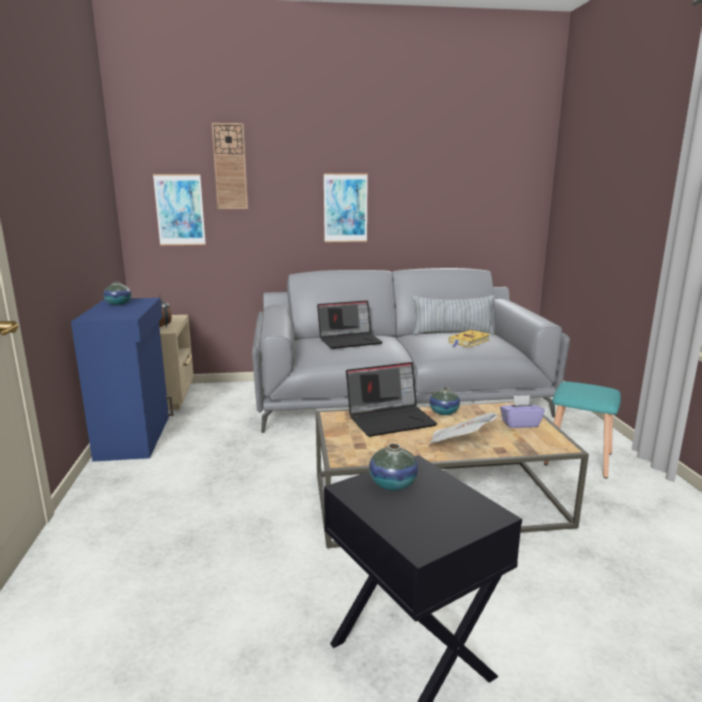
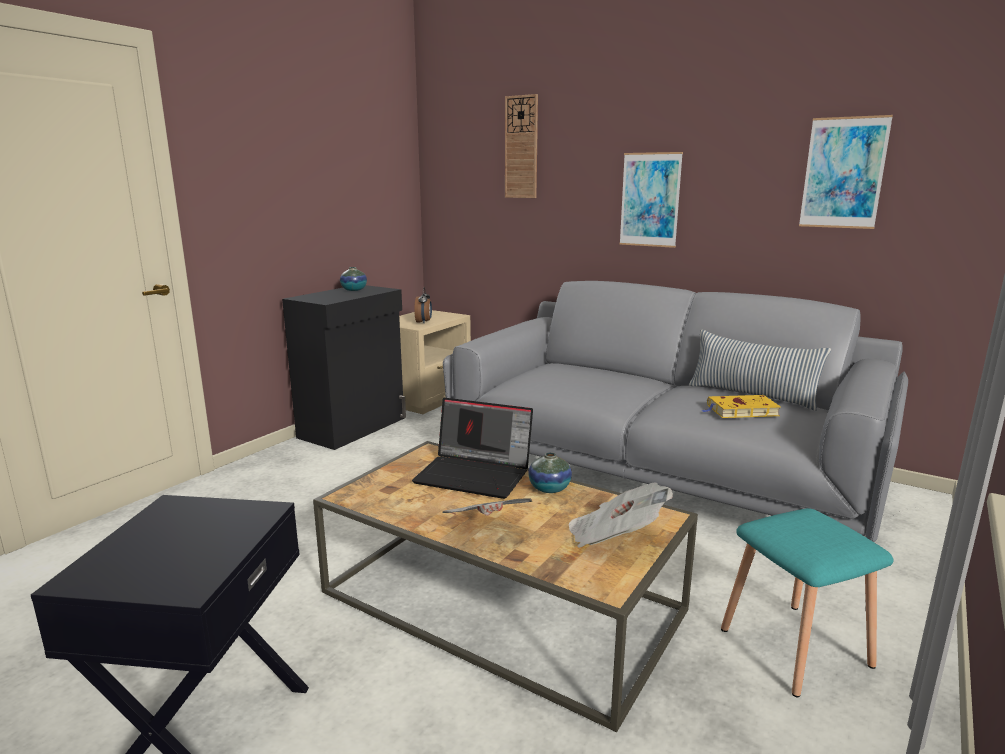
camera: 40 degrees right, 0 degrees up
(136, 436) = (354, 428): blue cabinet -> black cabinet
(180, 210) = (471, 197): picture -> picture (843, 173)
(350, 340) = (587, 375): laptop -> none
(393, 484) = (203, 517): vase -> none
(520, 424) = (615, 537): purple tissue box -> newspaper

